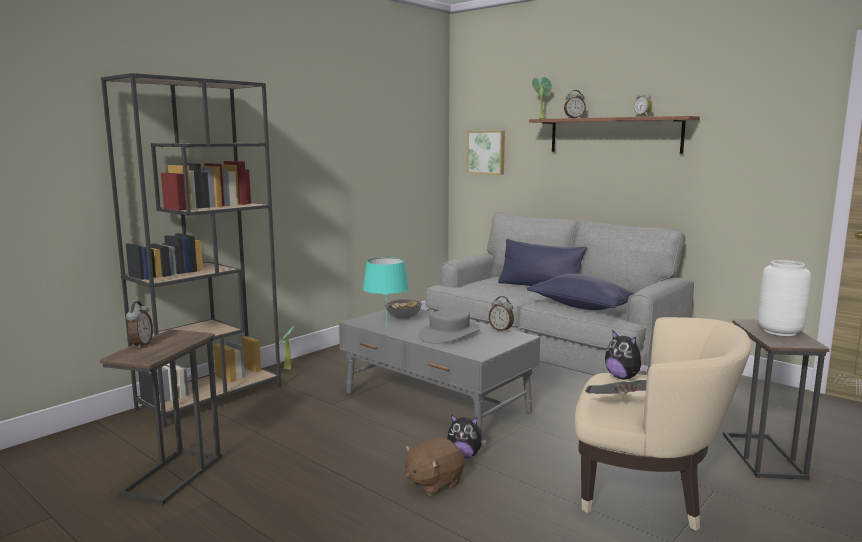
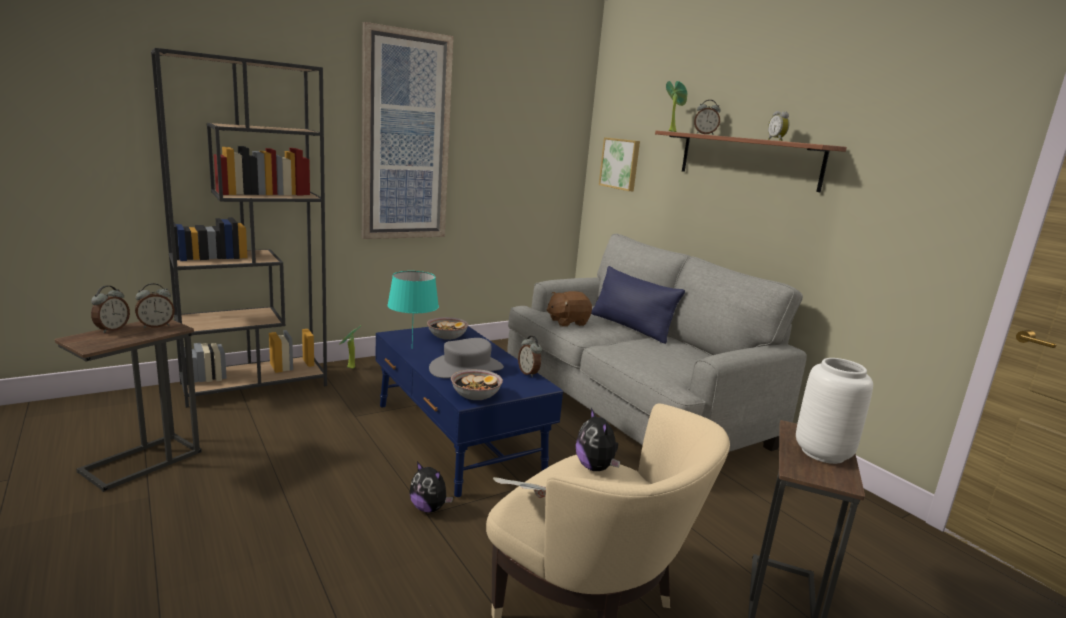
camera: 15 degrees right, 5 degrees up
(177, 336) = (156, 326): none -> alarm clock
(312, 144) = (405, 138): none -> picture
(433, 482) = (366, 534): brown plush toy -> brown plush toy (567, 322)
(436, 403) = (458, 437): grey coffee table -> blue coffee table
(481, 350) = (475, 395): none -> bowl
(582, 307) = (650, 361): blue pillow -> none

